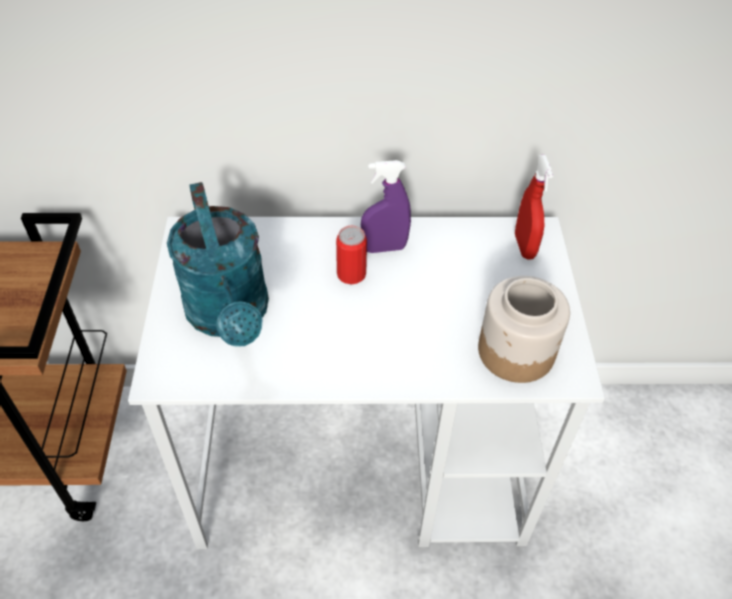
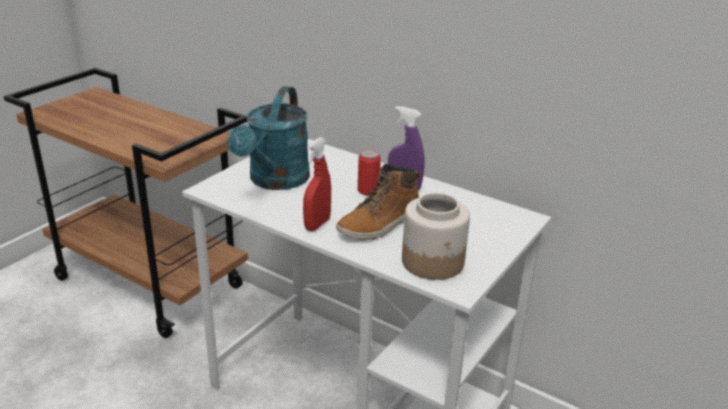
camera: 35 degrees right, 20 degrees down
(413, 322) = (380, 223): none -> boot
(524, 246) = (505, 220): red spray bottle -> red spray bottle (317, 224)

